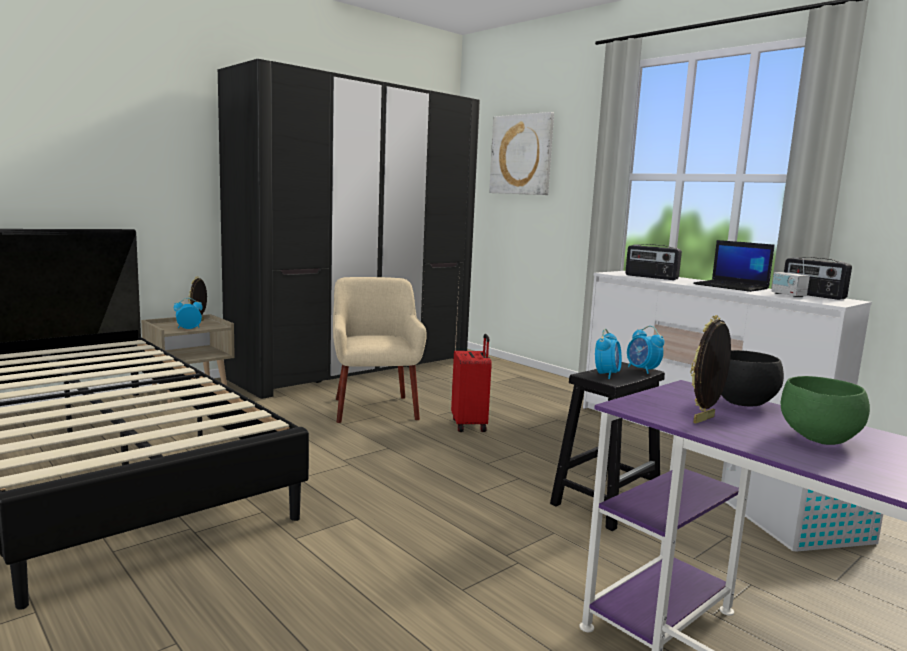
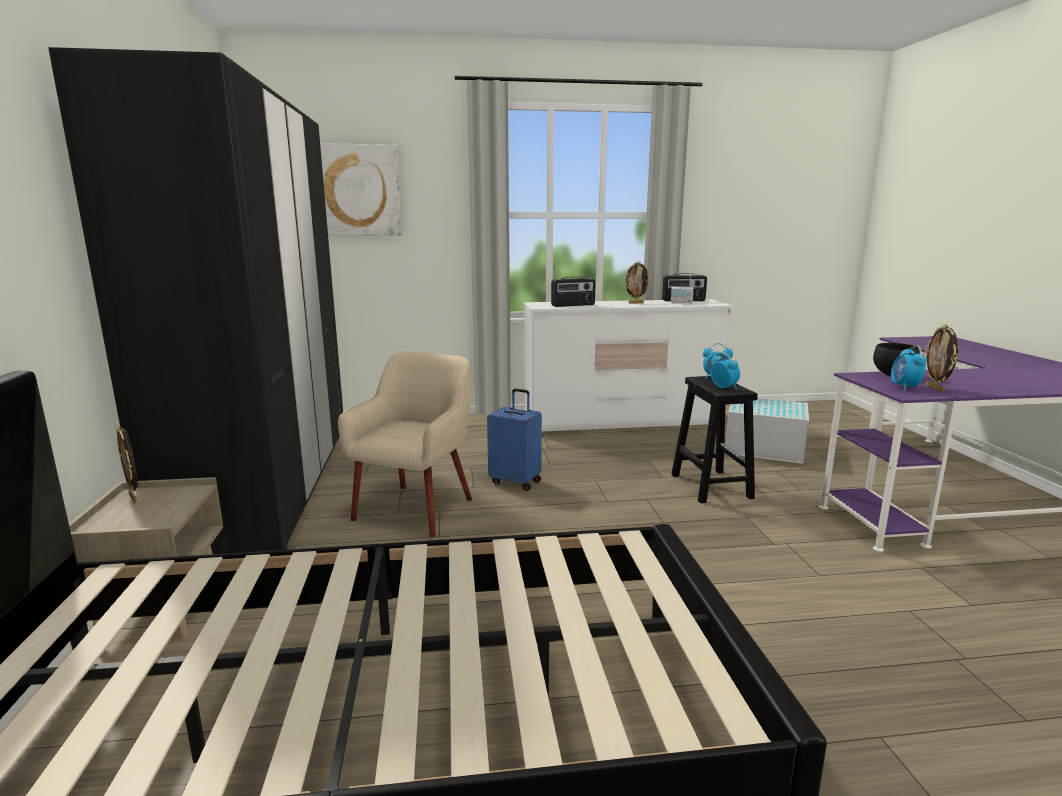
camera: 55 degrees left, 5 degrees up
(188, 328) = (171, 511): alarm clock -> alarm clock (904, 387)
(374, 408) = (416, 509): beige armchair -> beige armchair turned 90 degrees clockwise
(470, 425) = (516, 481): red suitcase -> blue suitcase
(732, 286) = (636, 303): laptop -> picture frame
(819, 439) = (968, 381): green bowl -> none

